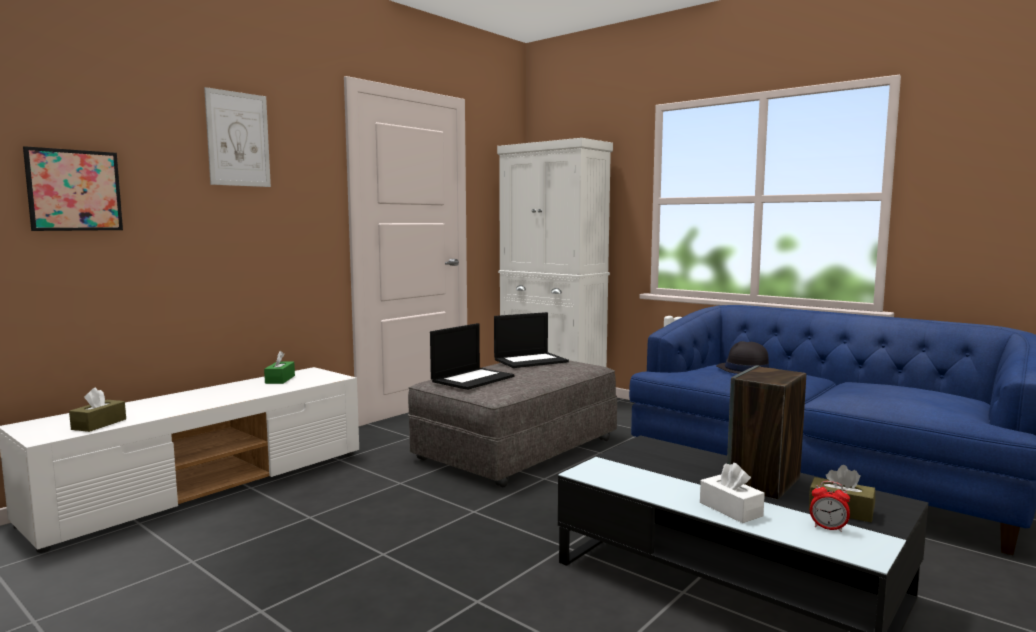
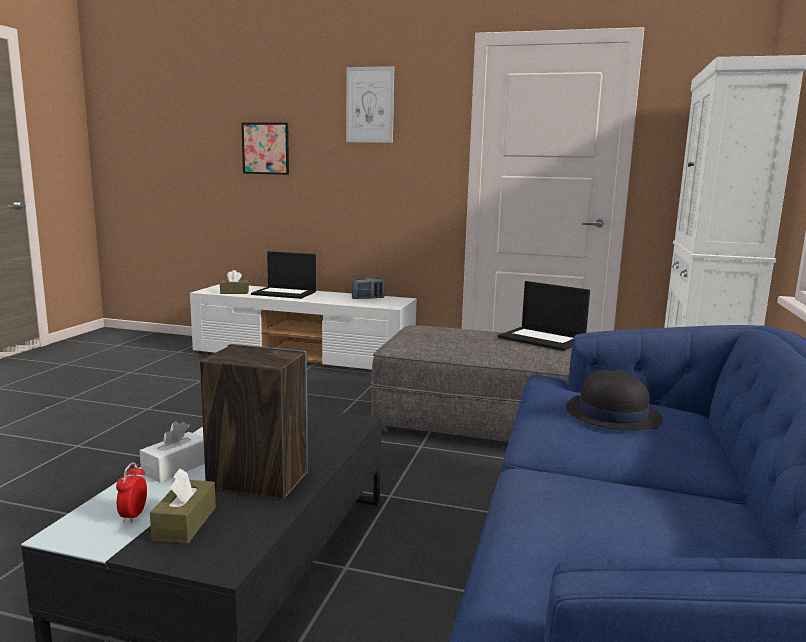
camera: 65 degrees right, 5 degrees up
(280, 379) = (368, 298): green tissue box -> radio
(472, 379) = (436, 332): laptop -> laptop (285, 293)

